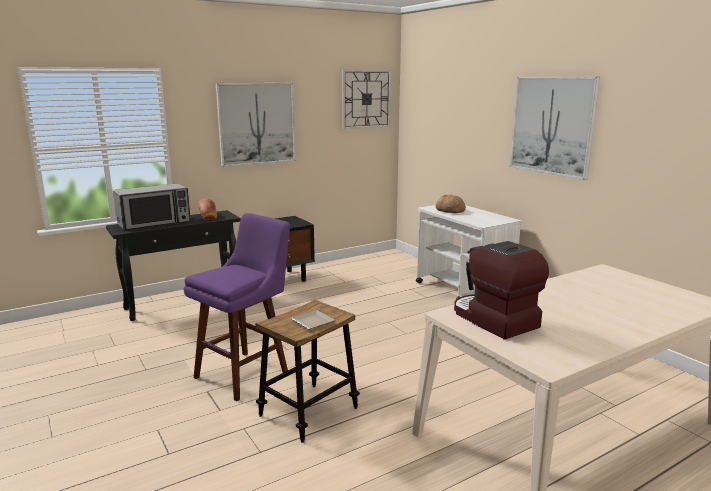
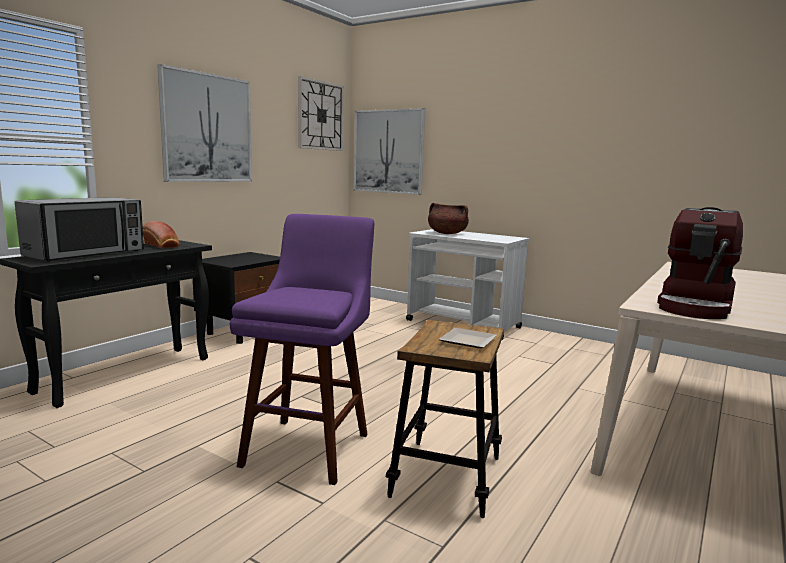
camera: 25 degrees left, 5 degrees down
(450, 210) = (447, 233): bread -> brown cooking pot
(493, 320) = (696, 306): coffee machine -> coffee machine turned 90 degrees counterclockwise
(552, 125) = (561, 135): picture -> picture (388, 151)

